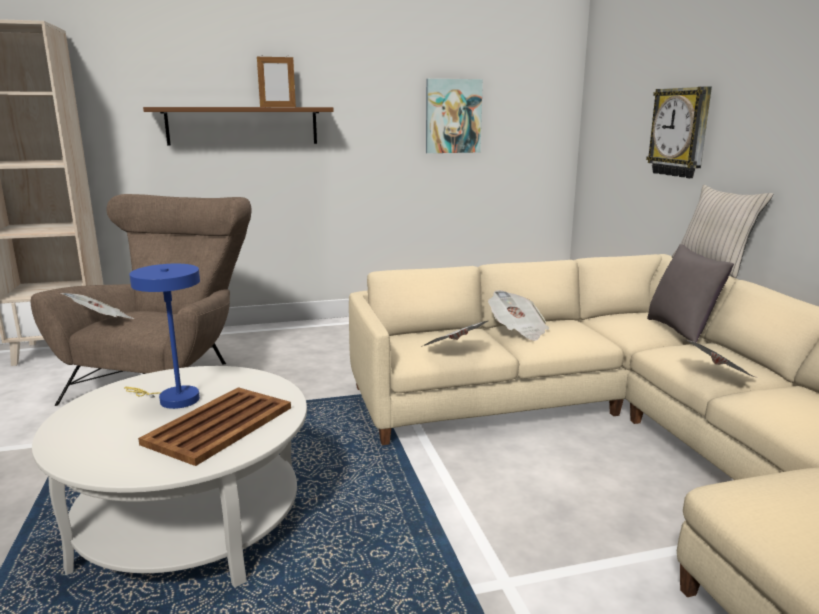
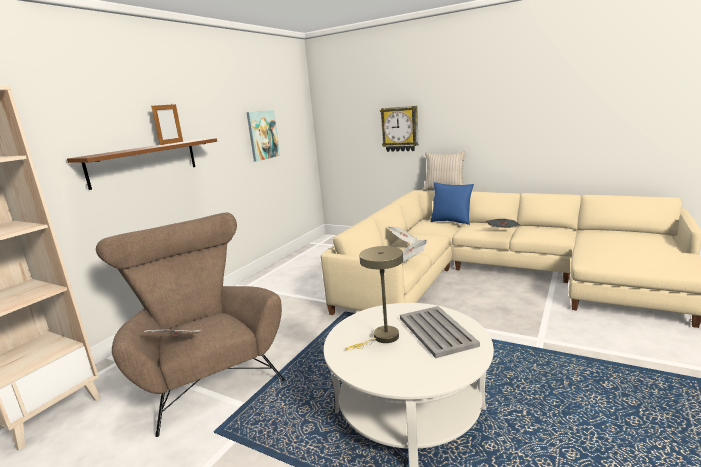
camera: 45 degrees left, 0 degrees up
(173, 399) = (382, 338): blue table lamp -> beige table lamp
(221, 425) = (436, 331): brown tray -> grey tray
(681, 331) = (451, 222): grey pillow -> blue pillow

